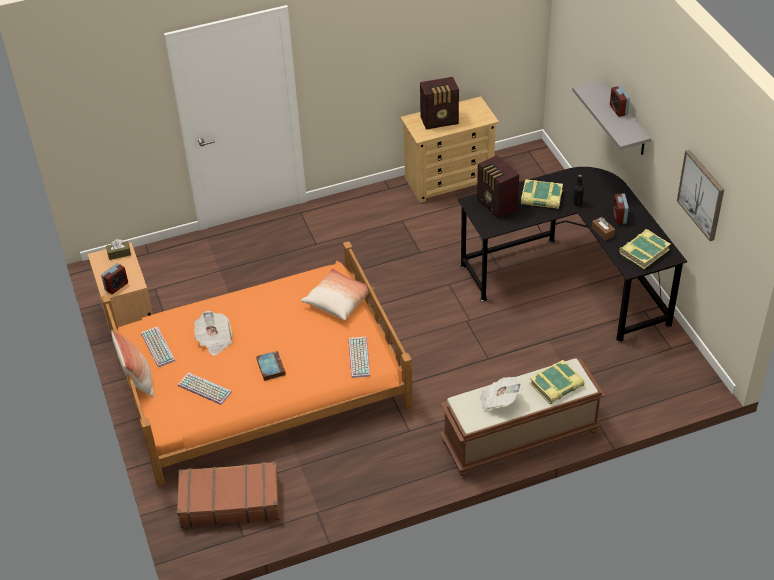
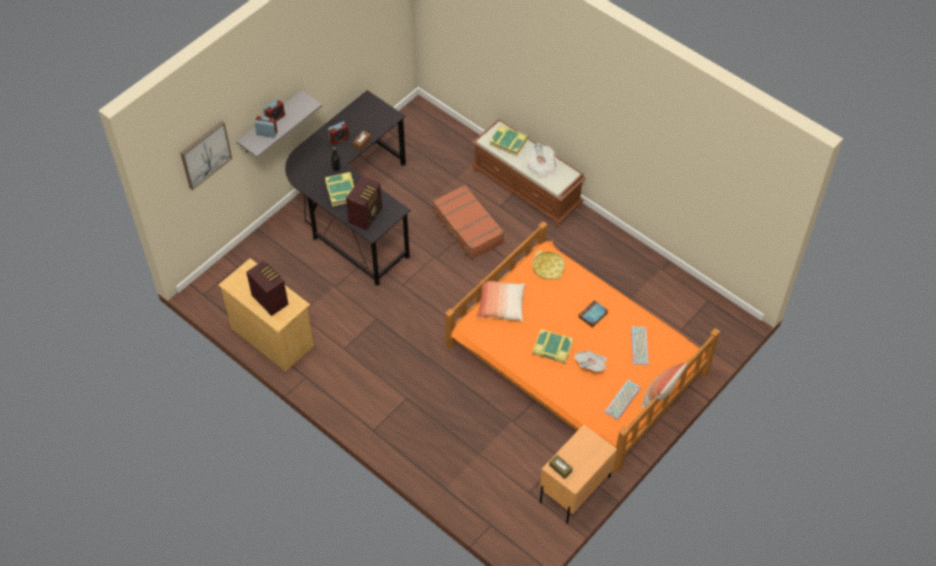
camera: 120 degrees left, 10 degrees up
(116, 286) = (597, 446): alarm clock -> alarm clock (267, 133)
(230, 501) = (689, 322): brown suitcase -> brown suitcase (467, 228)
(358, 357) = (548, 267): keyboard -> yellow tray
(643, 251) = (371, 114): book -> book (552, 349)
(701, 194) = (357, 44): picture -> picture (205, 154)

